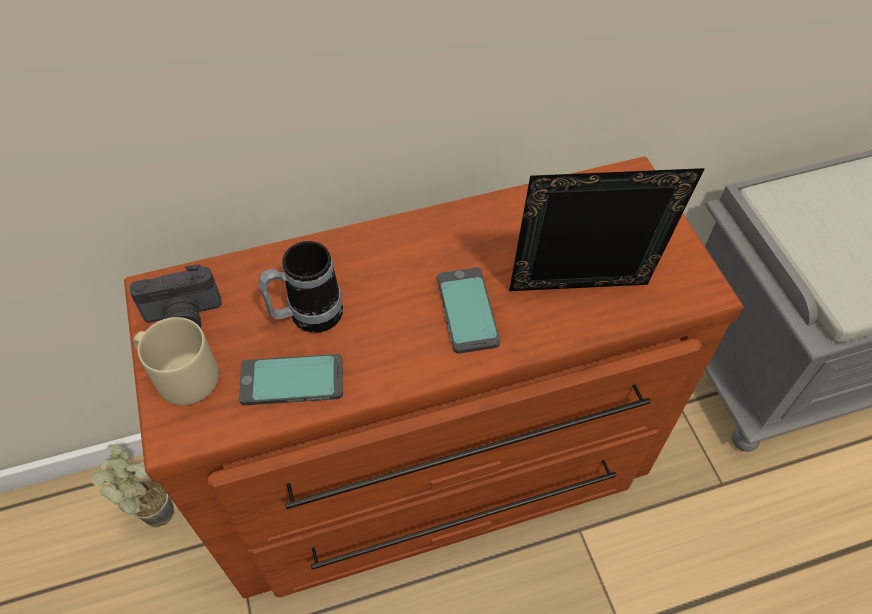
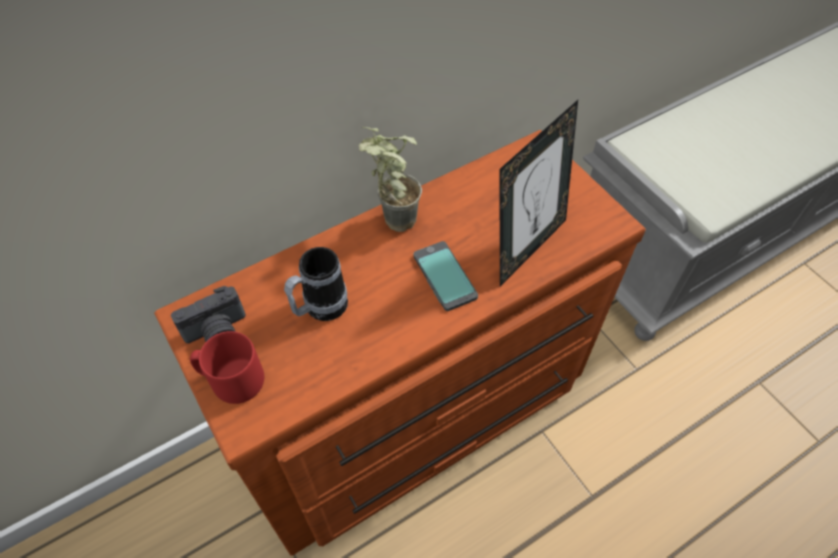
camera: 15 degrees left, 0 degrees up
(151, 509) = (190, 504): potted plant -> potted plant (390, 219)
(181, 376) = (232, 380): beige mug -> red mug
(292, 381) = (324, 363): phone -> none
(580, 297) = (526, 247): picture frame -> picture frame turned 150 degrees clockwise

